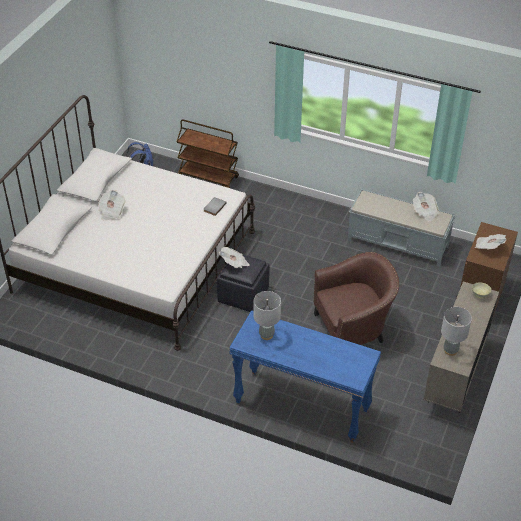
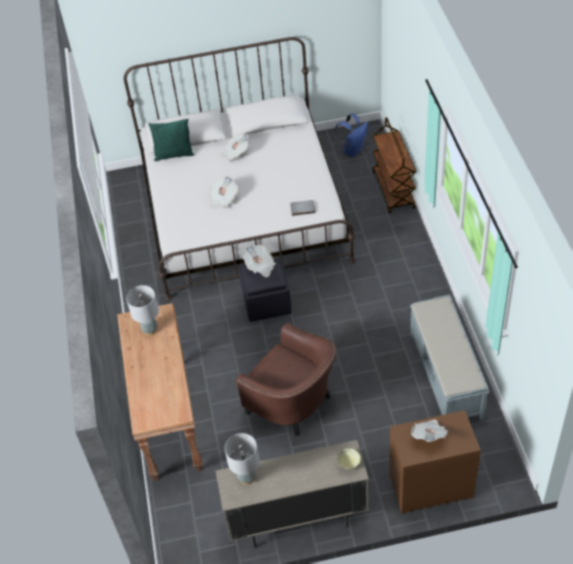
camera: 60 degrees right, 5 degrees up
(69, 245) = (174, 155): none -> green pillow
(301, 406) = (168, 419): blue console table -> brown console table
(425, 212) = (465, 362): newspaper -> newspaper (223, 199)

